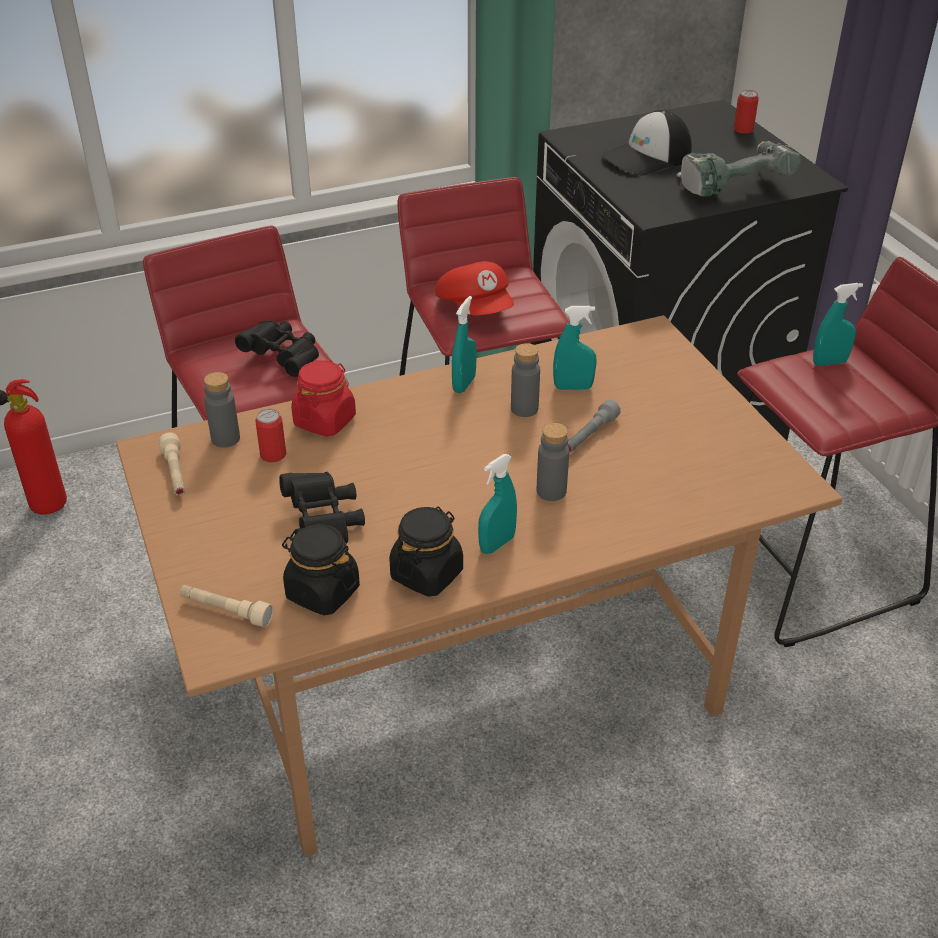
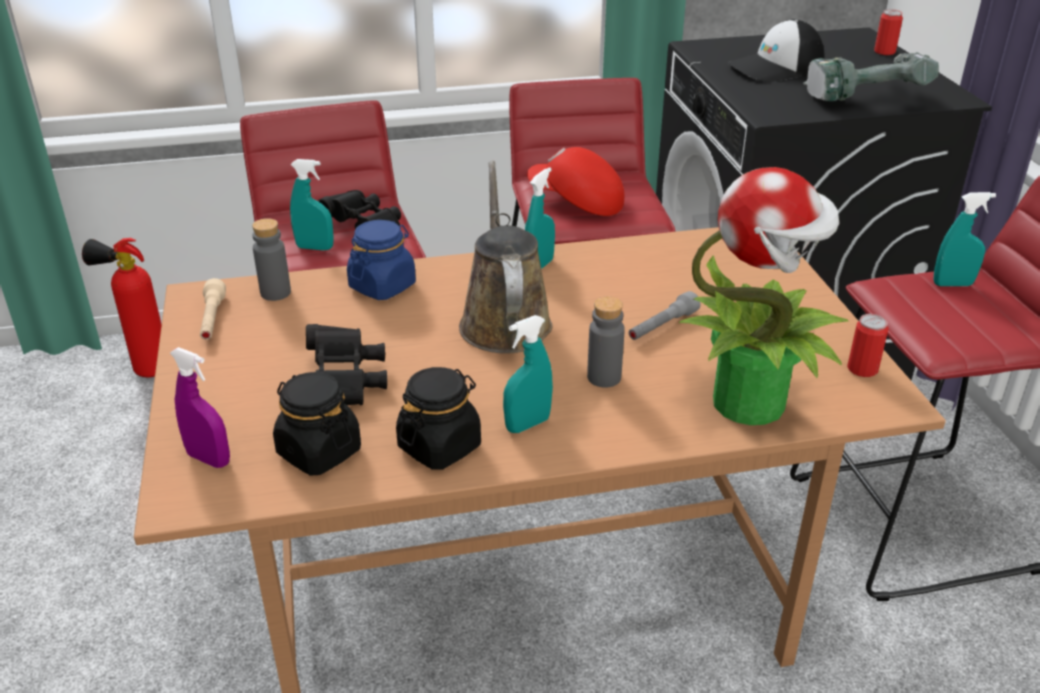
camera: 10 degrees right, 5 degrees down
(226, 611) = (209, 459): beige flashlight -> purple spray bottle
(273, 455) = (318, 312): can -> can (862, 369)
(325, 421) = (382, 286): red jar -> blue jar
(448, 445) = (504, 321): none -> brown watering can
(476, 308) = (576, 202): red cap -> red cap turned 135 degrees clockwise
(524, 409) = (597, 294): grey bottle -> none
(573, 387) = (655, 279): turquoise spray bottle -> turquoise spray bottle (315, 248)
(681, 500) = (751, 402): none -> potted plant

